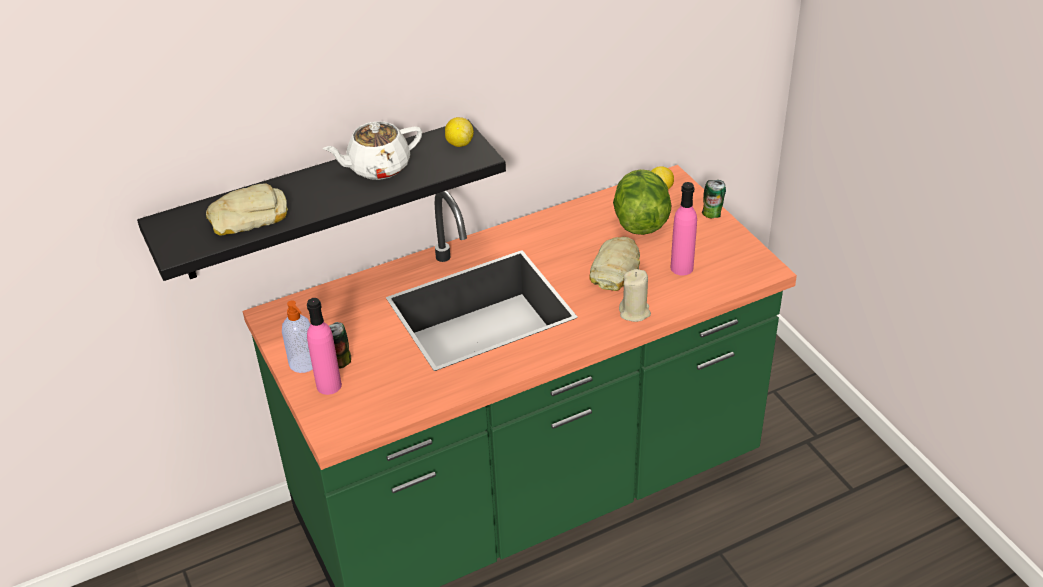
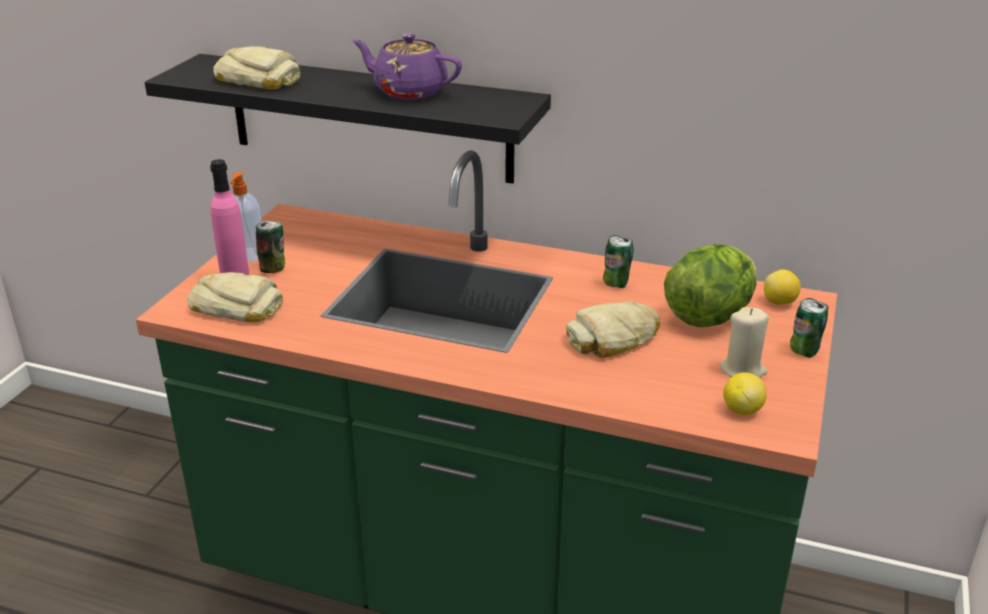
camera: 45 degrees right, 10 degrees down
(369, 402) = (237, 306): none -> bread
(377, 167) = (409, 91): white teapot -> purple teapot
(459, 143) = (506, 104): lemon -> lemon (742, 409)
(562, 231) = (616, 283): none -> can
(634, 312) = (568, 381): beige candle -> beige candle (743, 370)
(681, 268) = (685, 375): pink bottle -> none

